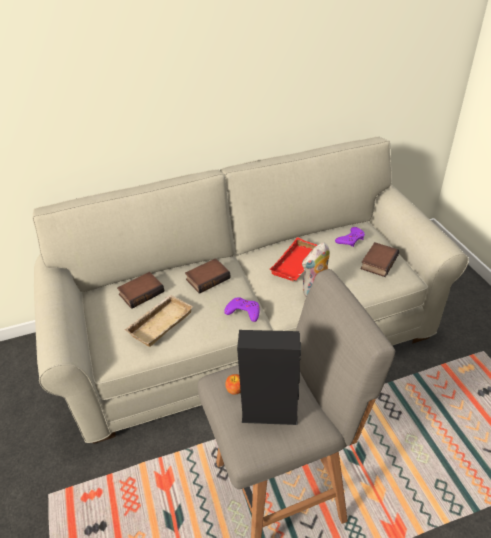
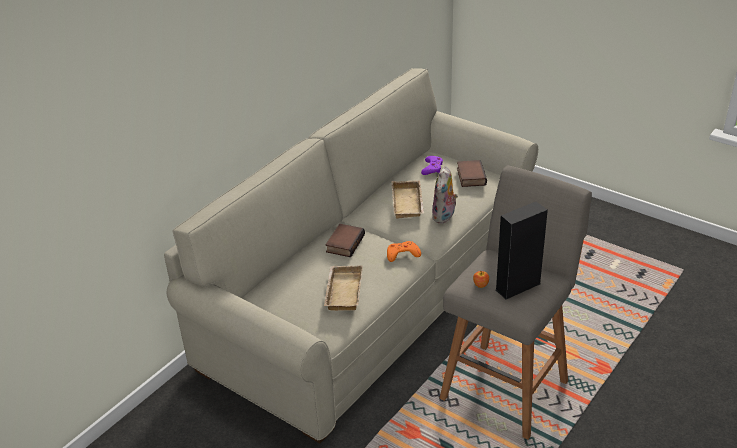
camera: 35 degrees left, 5 degrees down
(141, 292) = (297, 278): book -> none
(243, 311) = (402, 254): purple game controller -> orange game controller
(297, 264) = (409, 203): red tray -> beige tray

